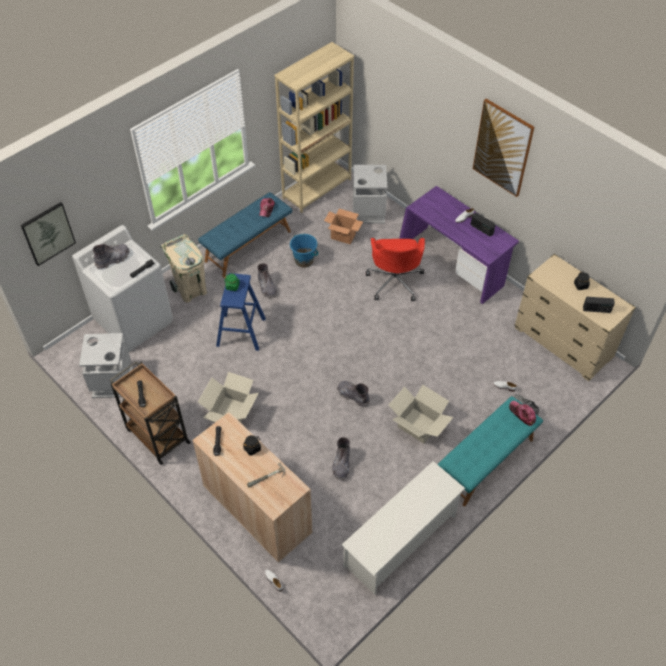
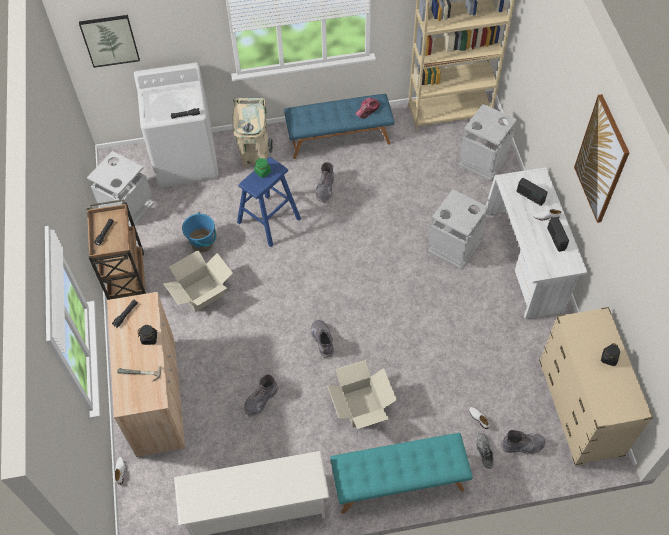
camera: 35 degrees right, 5 degrees up
(113, 259) = (170, 92): grey boot -> grey boot (522, 445)
(304, 260) = (380, 180): blue bucket -> blue bucket (202, 243)
(343, 236) = (438, 174): cardboard box -> none
(395, 281) = (453, 247): red office chair -> grey trash can
(451, 266) = (525, 261): purple desk -> white desk
(522, 414) = (453, 458): cap -> none
(596, 309) = (604, 395): radio -> radio (530, 196)

